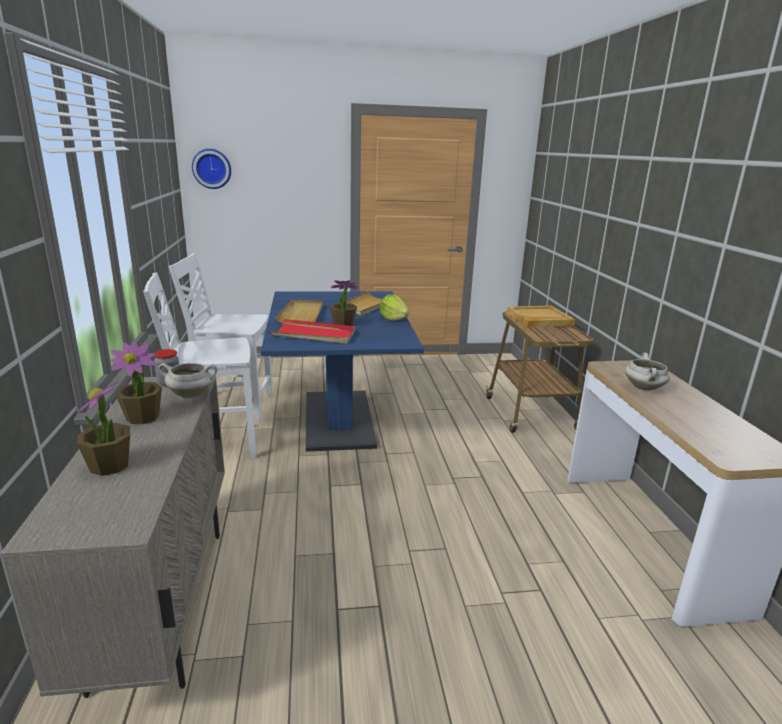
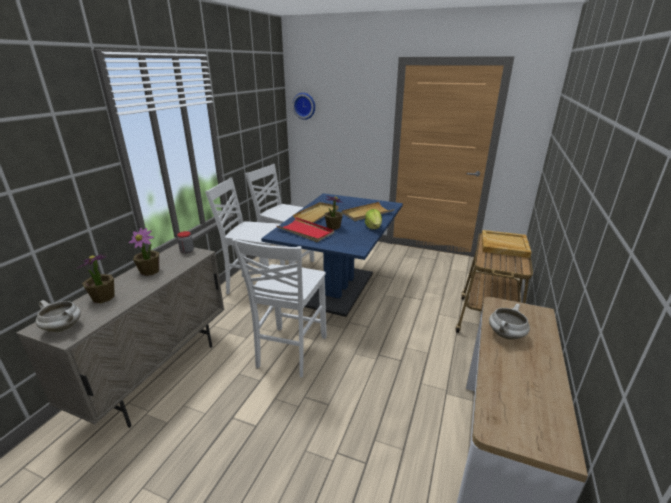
camera: 30 degrees right, 5 degrees up
(191, 395) = (187, 262): white cooking pot -> white cooking pot (64, 327)
(342, 508) = (290, 352): none -> white chair

